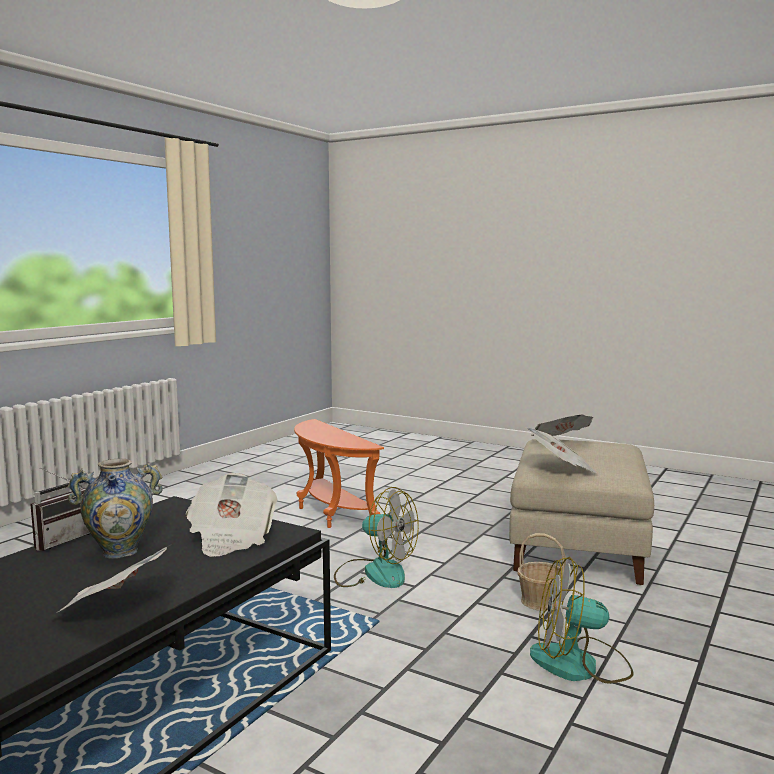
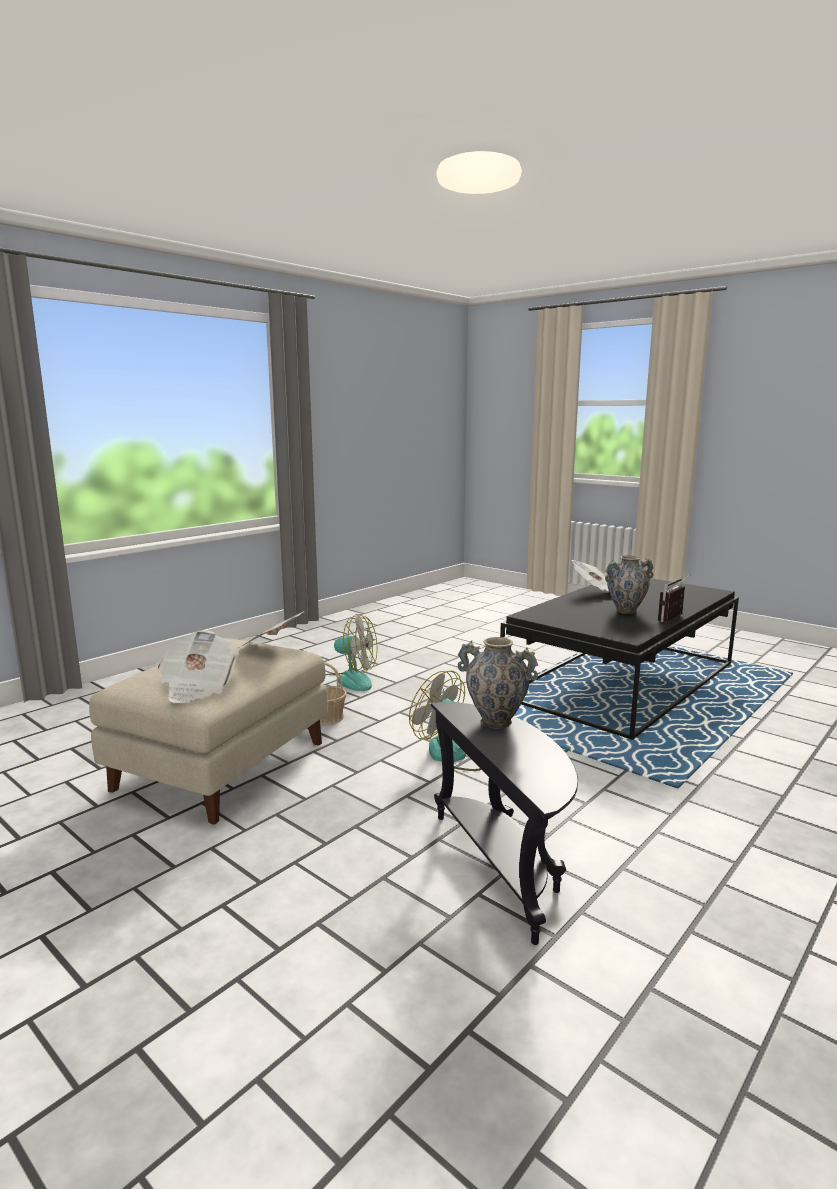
camera: 170 degrees left, 5 degrees up
(231, 538) = (563, 614): newspaper -> none
(330, 514) = (503, 866): orange side table -> black side table
(336, 440) = (496, 721): none -> vase

